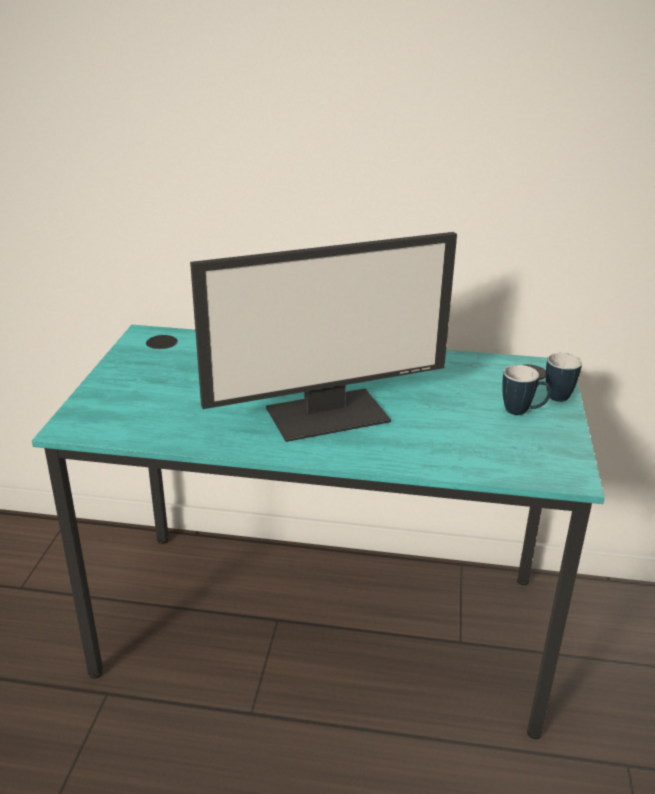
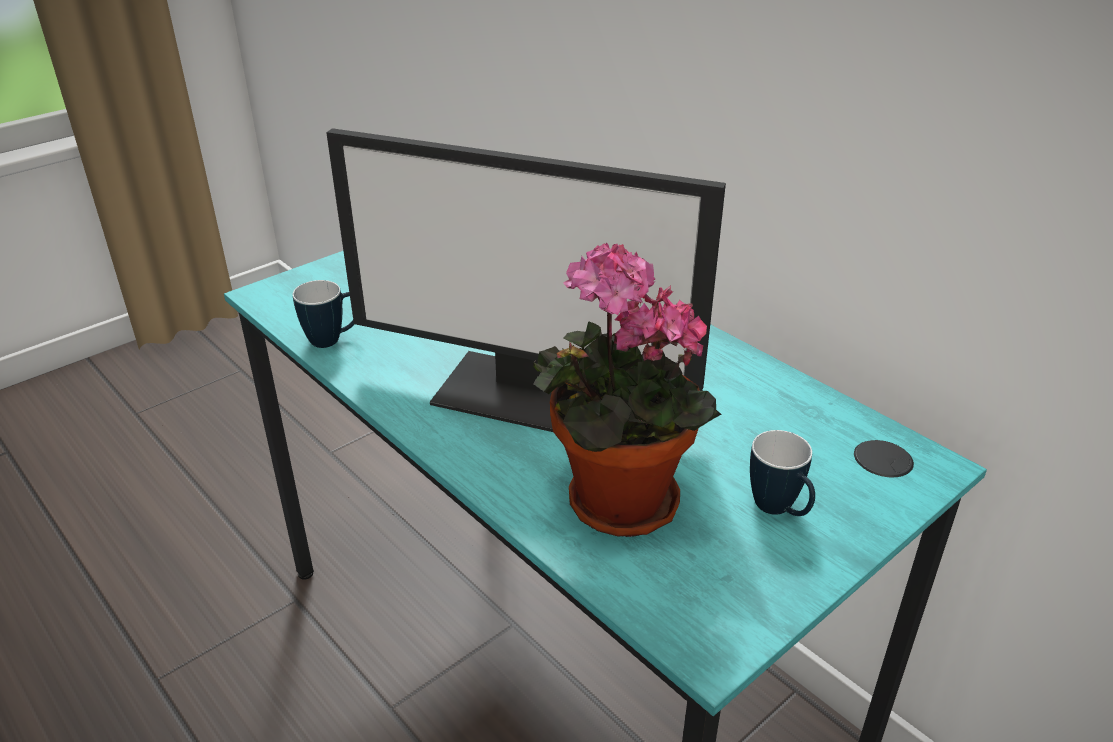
camera: 40 degrees right, 5 degrees up
(451, 443) = (613, 504): none -> potted plant
(559, 394) = (879, 513): mug -> mug (334, 339)

